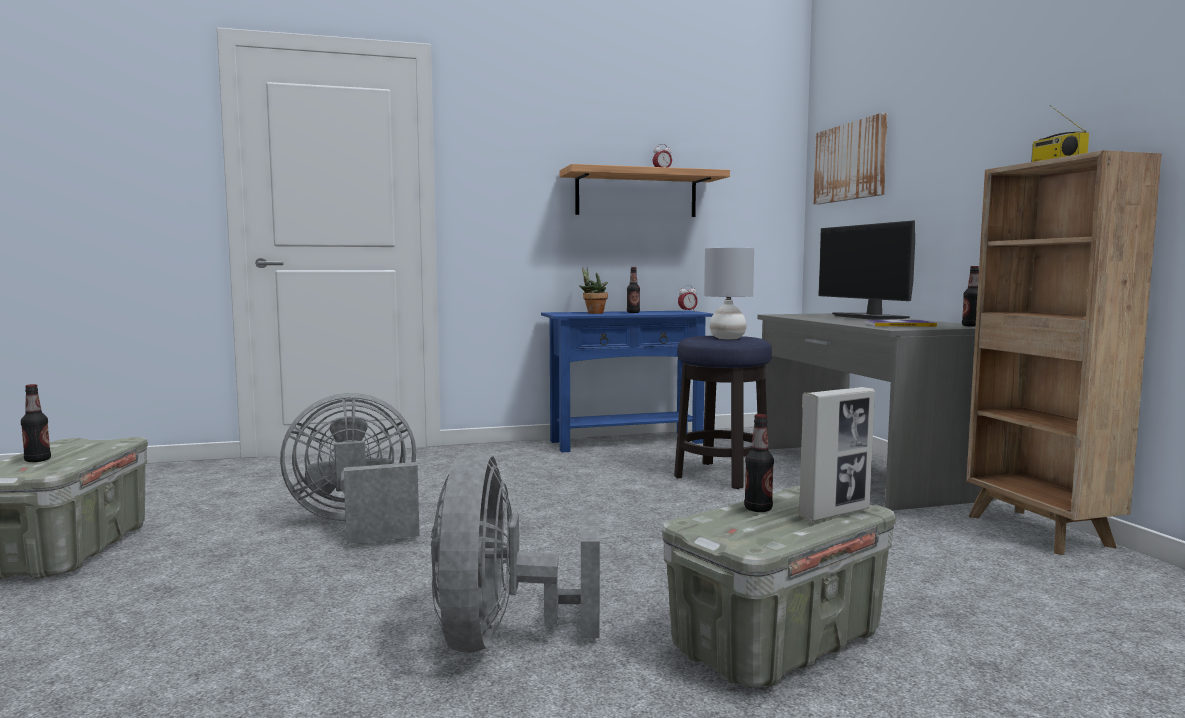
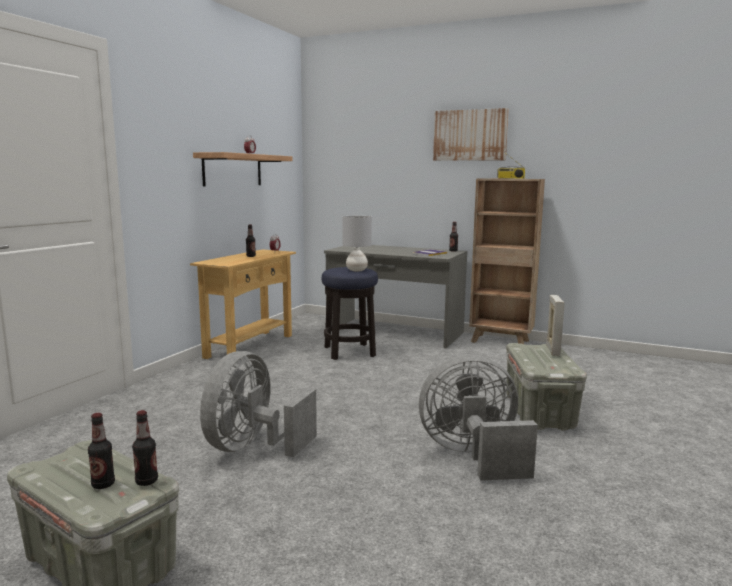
camera: 50 degrees left, 5 degrees up
(502, 637) = (473, 456): grey fan -> grey fan turned 135 degrees clockwise
(593, 313) = (231, 260): potted plant -> none
(626, 442) = (250, 346): blue console table -> beige console table
(758, 509) = (534, 356): bottle -> bottle (146, 481)
(850, 162) = (346, 154): picture -> picture (470, 135)
(871, 317) = (386, 247): monitor -> none

